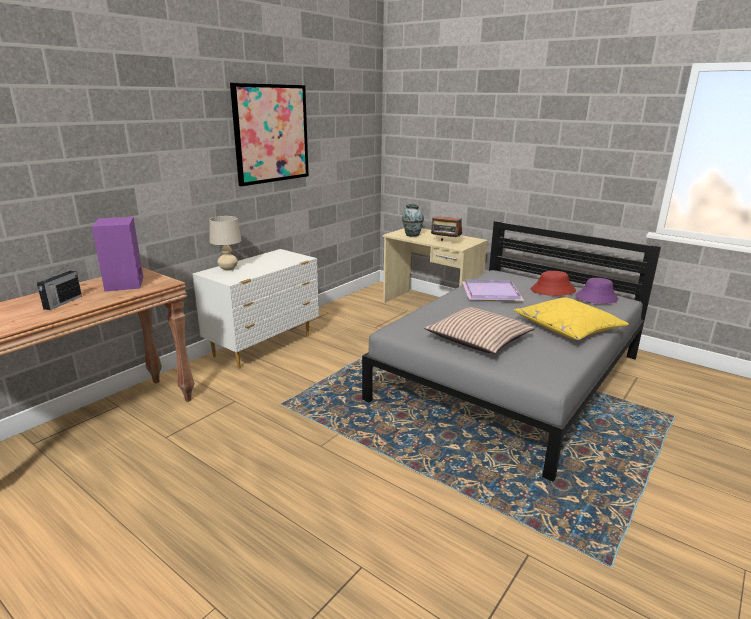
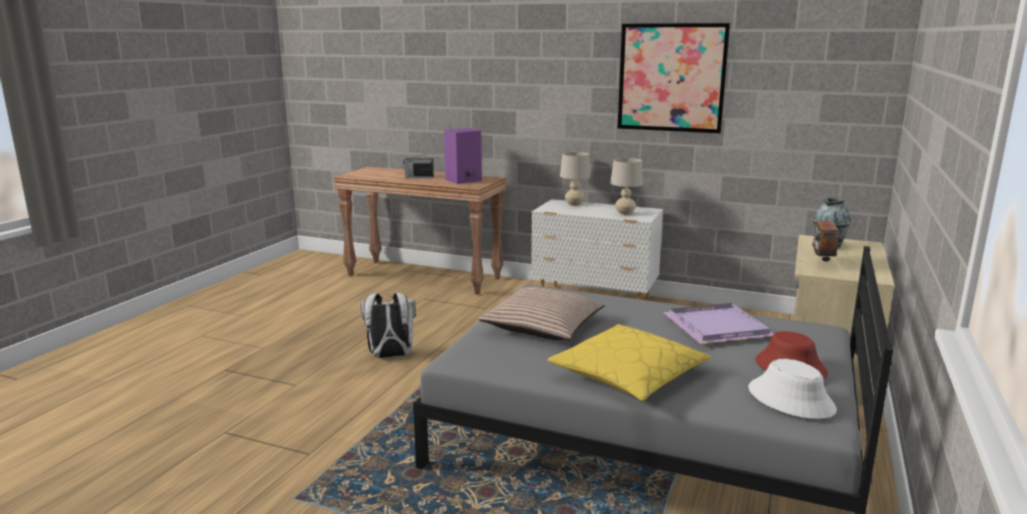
camera: 75 degrees right, 5 degrees down
(281, 260) = (625, 213): none -> beige table lamp
(319, 479) = (390, 356): none -> white backpack
(596, 298) = (791, 399): purple hat -> white hat

